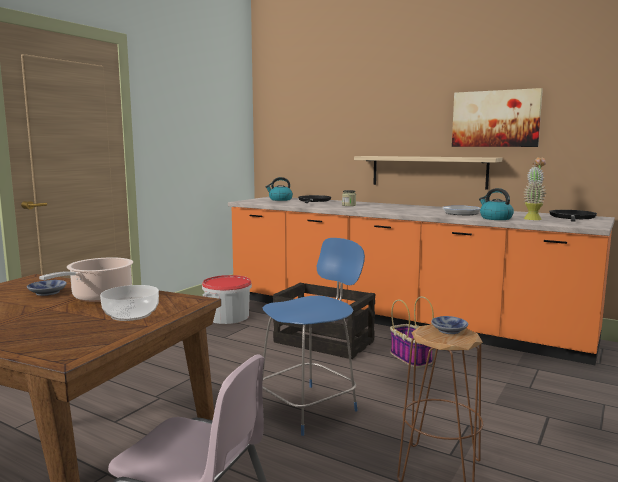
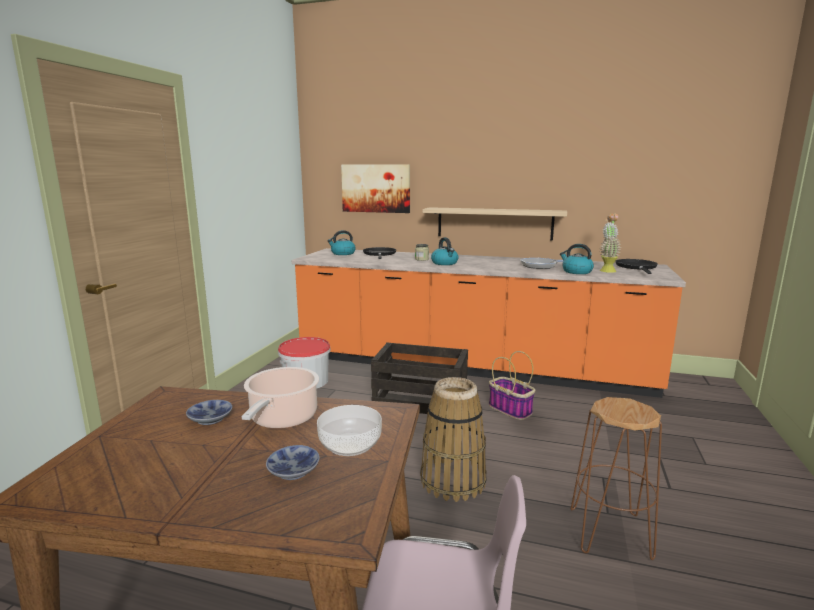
camera: 15 degrees left, 5 degrees up
(310, 407) = (453, 481): blue chair -> basket
(367, 208) = (445, 263): none -> kettle
(448, 330) = (624, 405): bowl -> bowl (293, 470)
(495, 119) = (561, 173): picture -> picture (376, 188)

